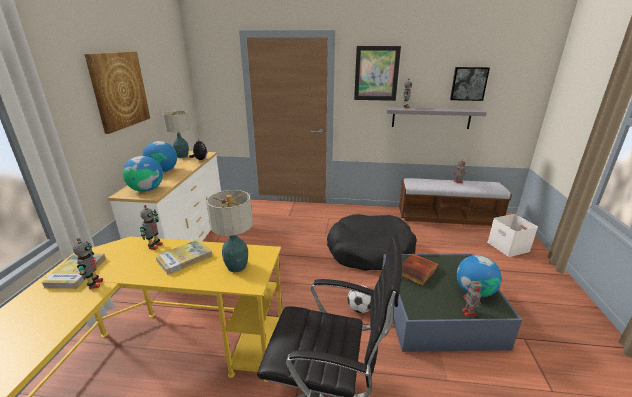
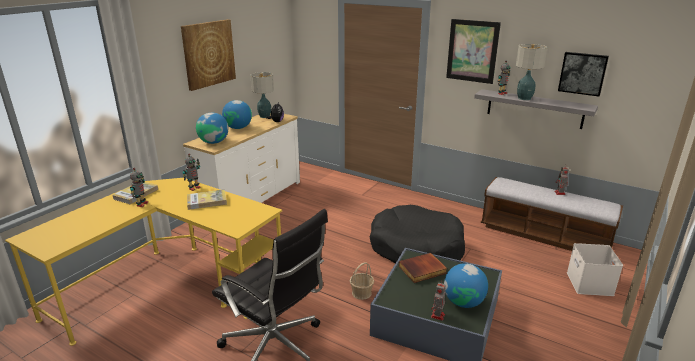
camera: 25 degrees right, 0 degrees up
(236, 266) = (236, 215): table lamp -> table lamp (524, 98)
(360, 309) = (362, 293): football -> basket

